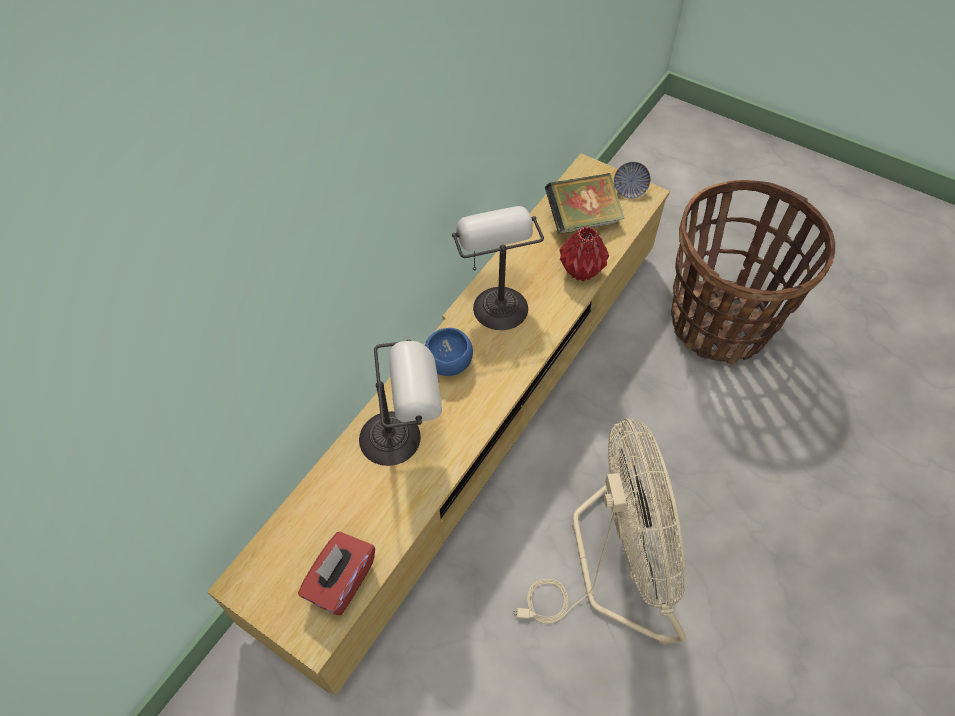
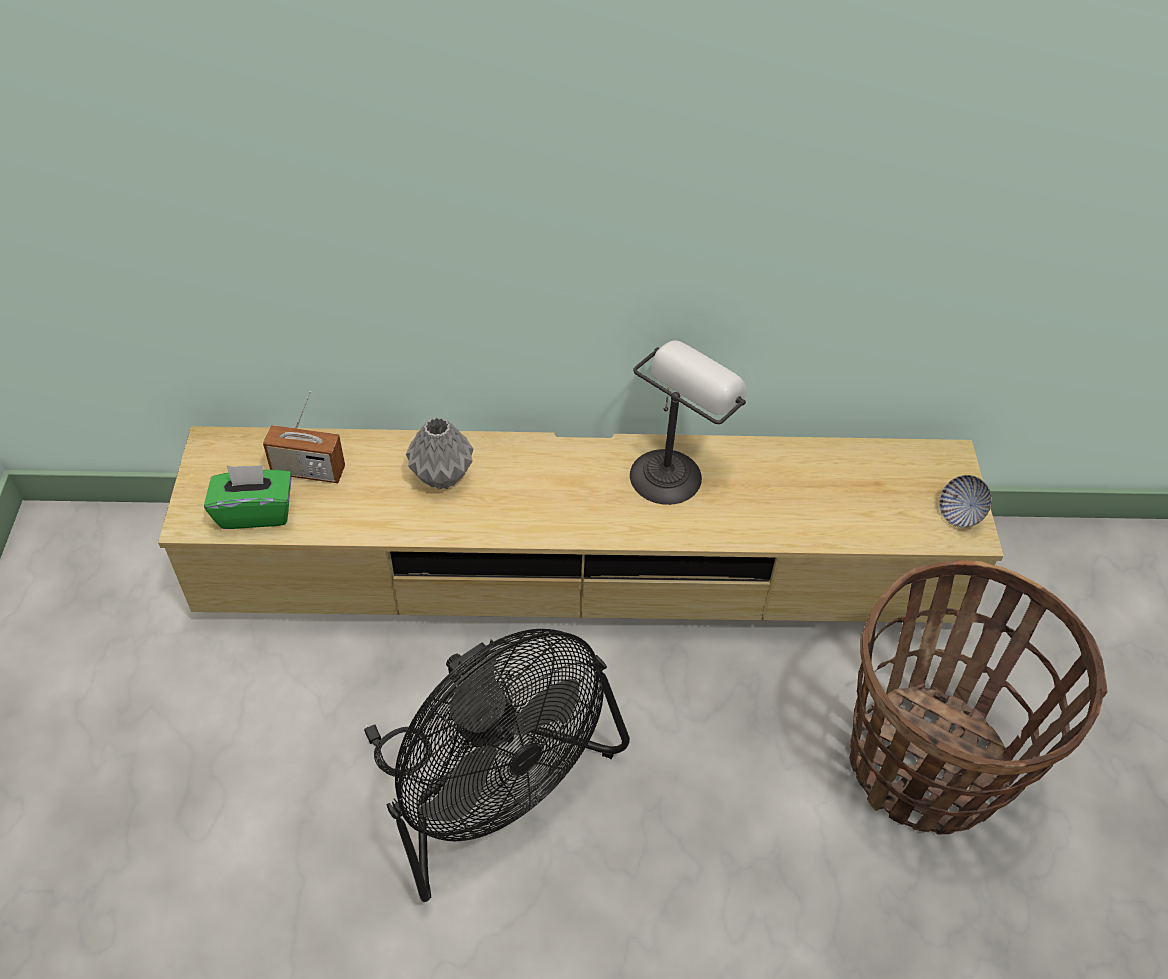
camera: 55 degrees right, 5 degrees down
(328, 523) = (308, 471): none -> radio
(341, 581) = (255, 512): red tissue box -> green tissue box
(403, 434) = (443, 476): table lamp -> grey vase
(447, 363) = (556, 467): blue bowl -> none
(580, 272) = (782, 524): red vase -> none
(582, 220) = (863, 490): book -> none
(608, 564) = (485, 792): beige fan -> black fan

